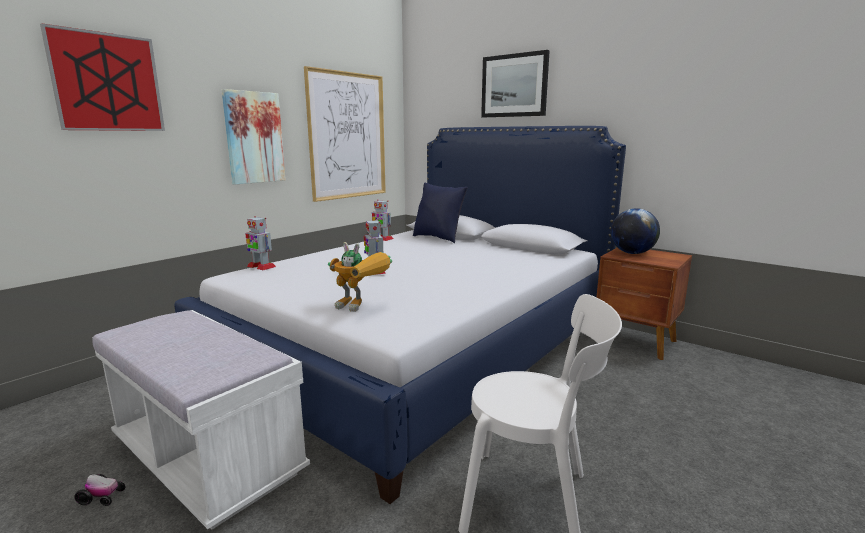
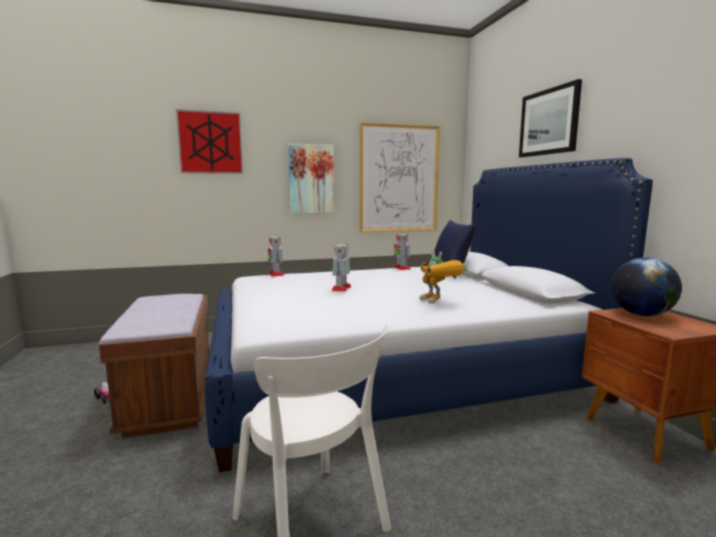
camera: 35 degrees right, 5 degrees down
(207, 458) = (171, 397): white bench -> brown bench
(361, 307) = (277, 309): toy robot -> toy robot (439, 302)

